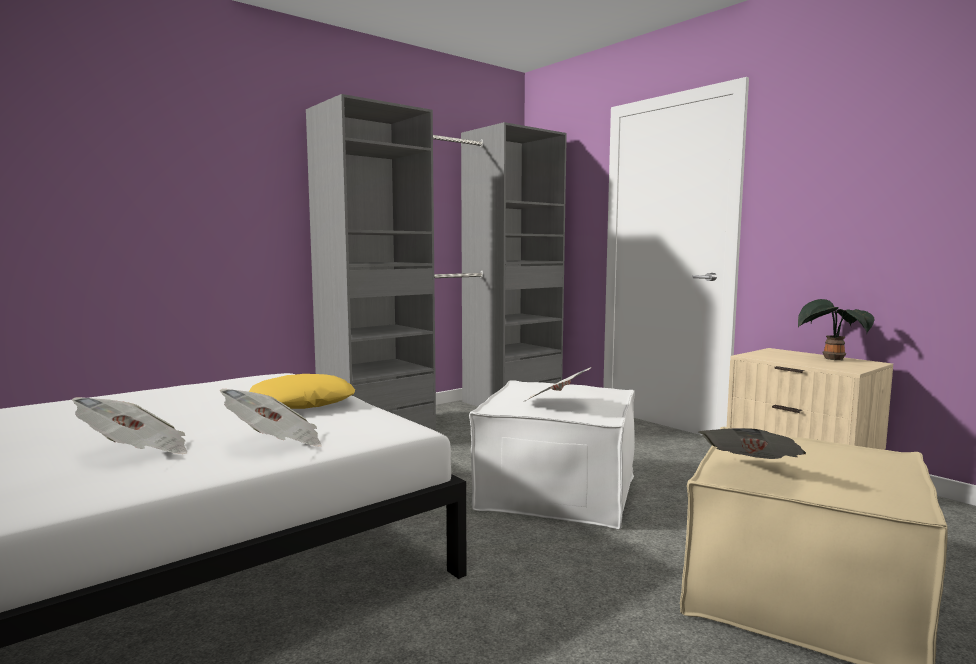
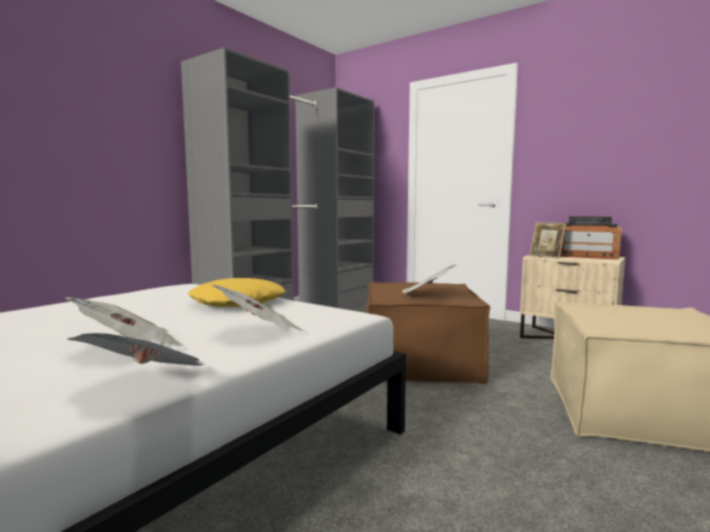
camera: 15 degrees left, 0 degrees up
(557, 491) = (421, 363): white ottoman -> brown ottoman
(750, 470) = (618, 325): newspaper -> newspaper (149, 384)
(765, 357) = (546, 256): none -> picture frame
(831, 359) = (587, 256): potted plant -> radio

